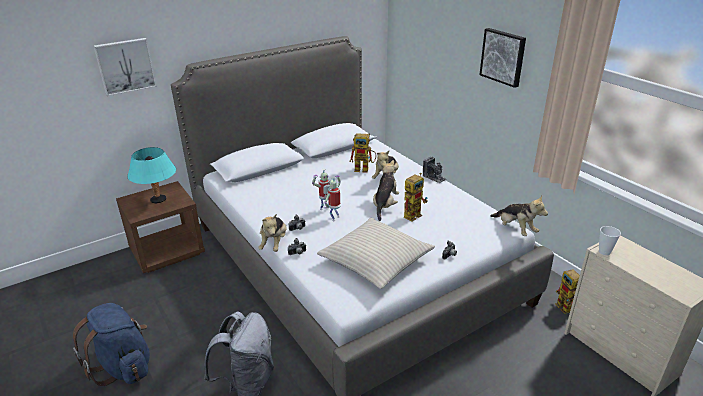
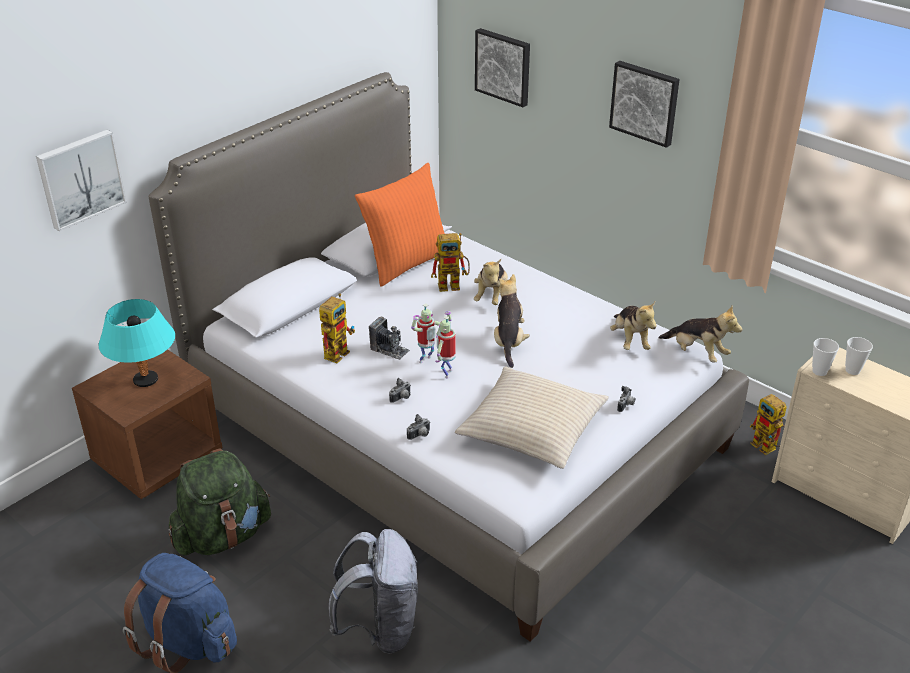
camera: 15 degrees left, 5 degrees up
(179, 304) = (223, 536): none -> green backpack
(274, 243) = (378, 426): plush toy -> plush toy (630, 340)
(341, 154) = (406, 262): none -> orange pillow
(414, 214) = (554, 349): toy robot -> toy robot (338, 351)
(421, 38) = (504, 66): none -> picture
(434, 177) = (560, 286): camera -> camera (389, 349)
(632, 255) = (852, 370): none -> cup

